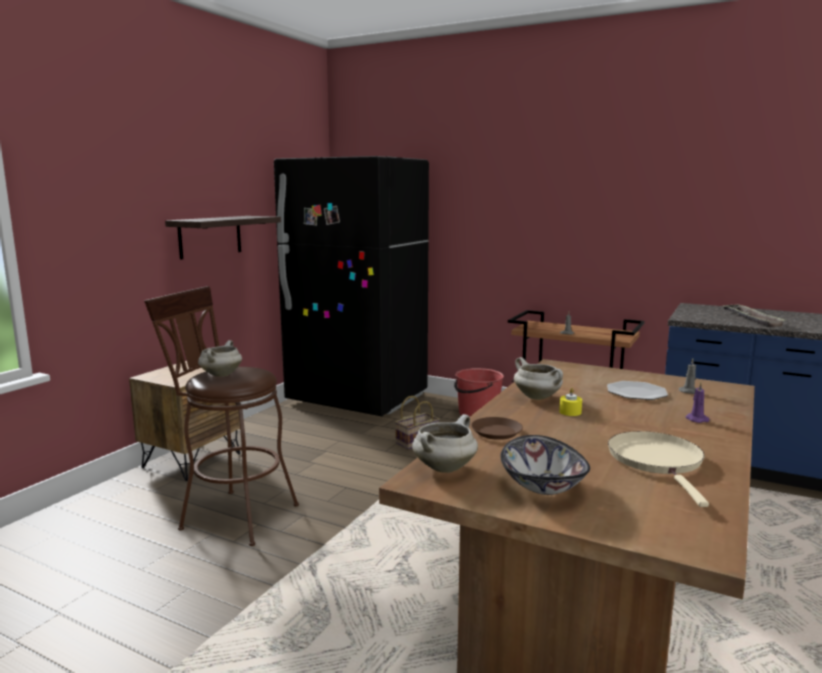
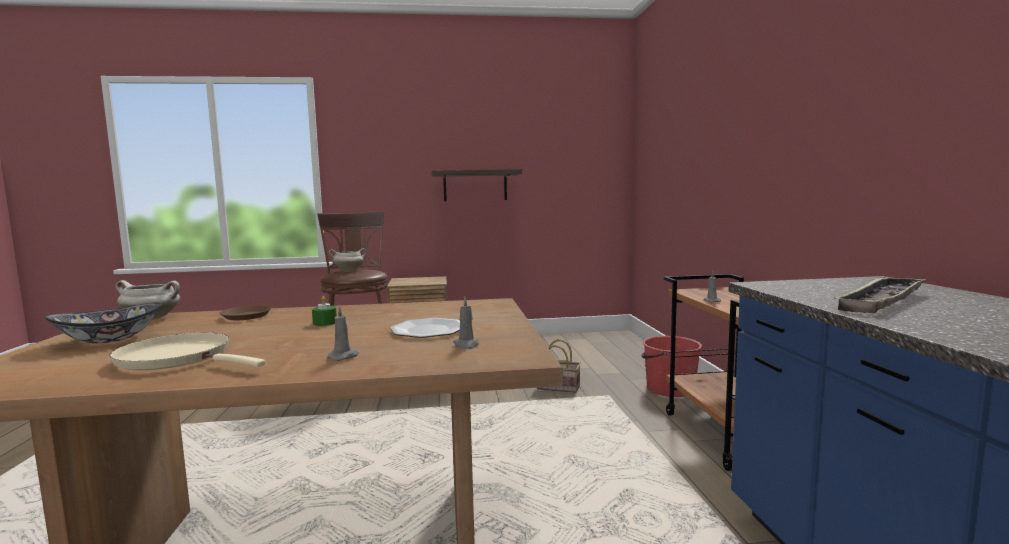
camera: 55 degrees right, 5 degrees down
(357, 399) = (601, 347): black fridge -> none
(538, 397) = (363, 312): white cooking pot -> none
(570, 412) = (325, 323): yellow candle -> green candle
(657, 461) = (179, 358): beige frying pan -> beige frying pan turned 120 degrees counterclockwise
(696, 419) = (344, 357): purple candle -> grey candle

